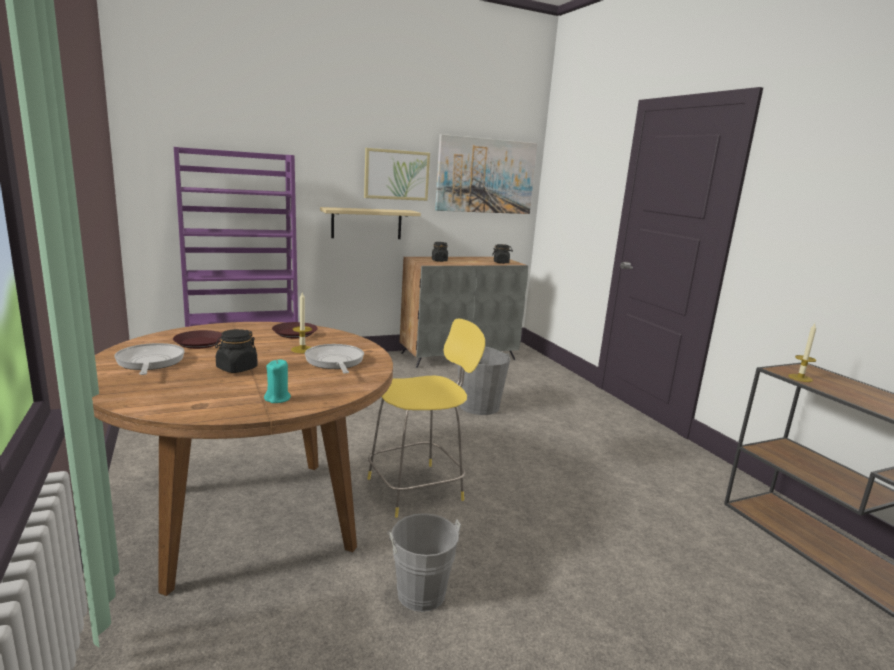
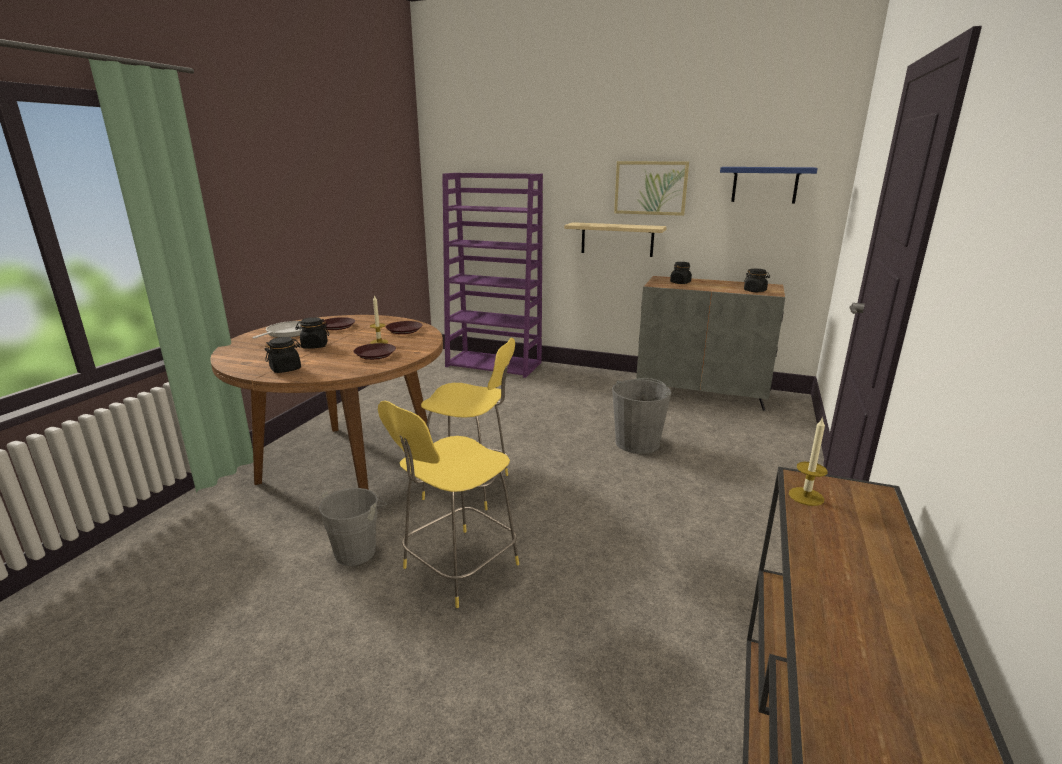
camera: 45 degrees right, 5 degrees up
(278, 398) = (286, 369): turquoise candle -> black jar
(335, 362) = (374, 355): frying pan -> brown plate
(486, 176) = (765, 184): picture -> blue shelf
(522, 555) = (457, 568): none -> yellow stool

